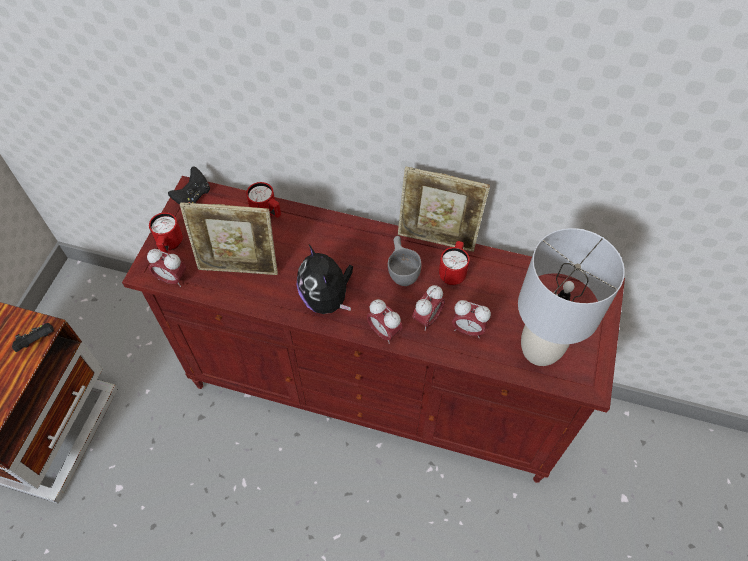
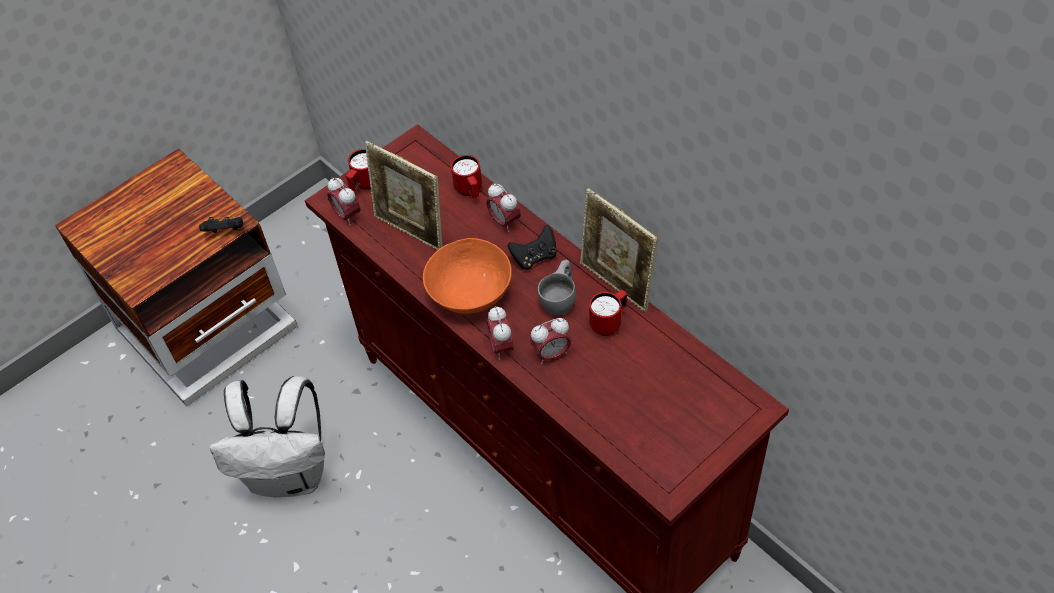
camera: 35 degrees right, 5 degrees down
(187, 513) = (290, 475): none -> white backpack
(193, 197) = (414, 148): black game controller -> black game controller (535, 257)
(327, 299) = (470, 293): plush toy -> orange bowl
(468, 329) = (583, 382): alarm clock -> alarm clock (504, 222)
(541, 349) = (642, 434): grey table lamp -> none

